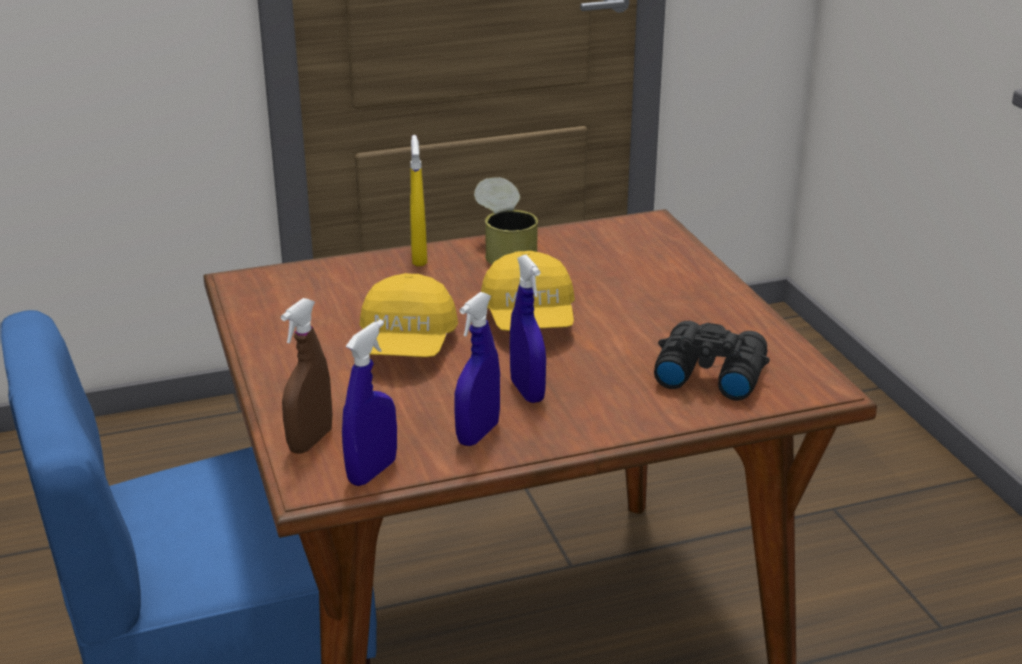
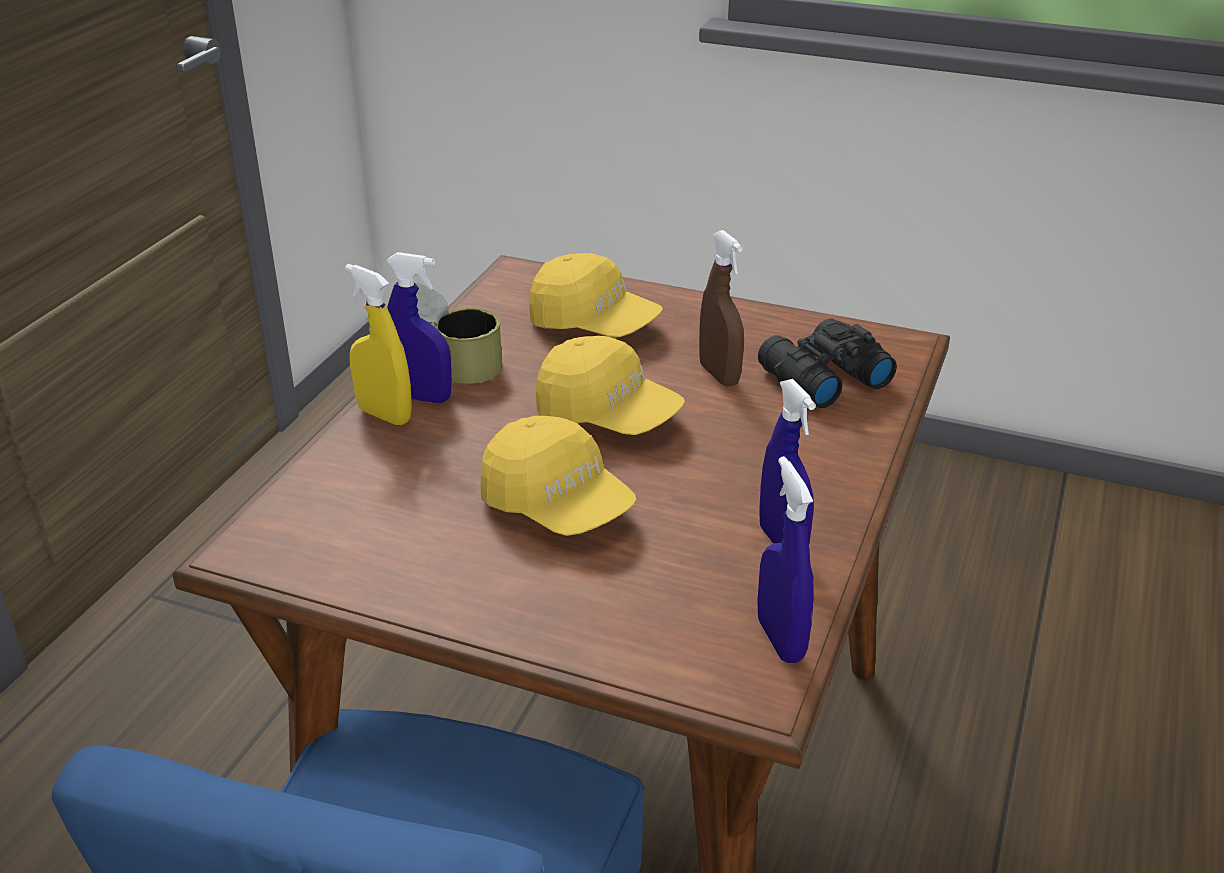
camera: 50 degrees left, 5 degrees up
(310, 441) = (673, 655): brown spray bottle -> brown spray bottle (719, 375)
(527, 391) = (738, 479): blue spray bottle -> blue spray bottle (421, 397)
(631, 271) = (594, 324): none -> yellow cap

